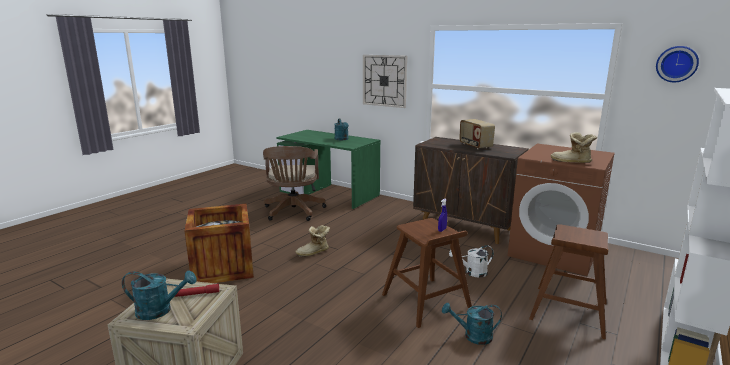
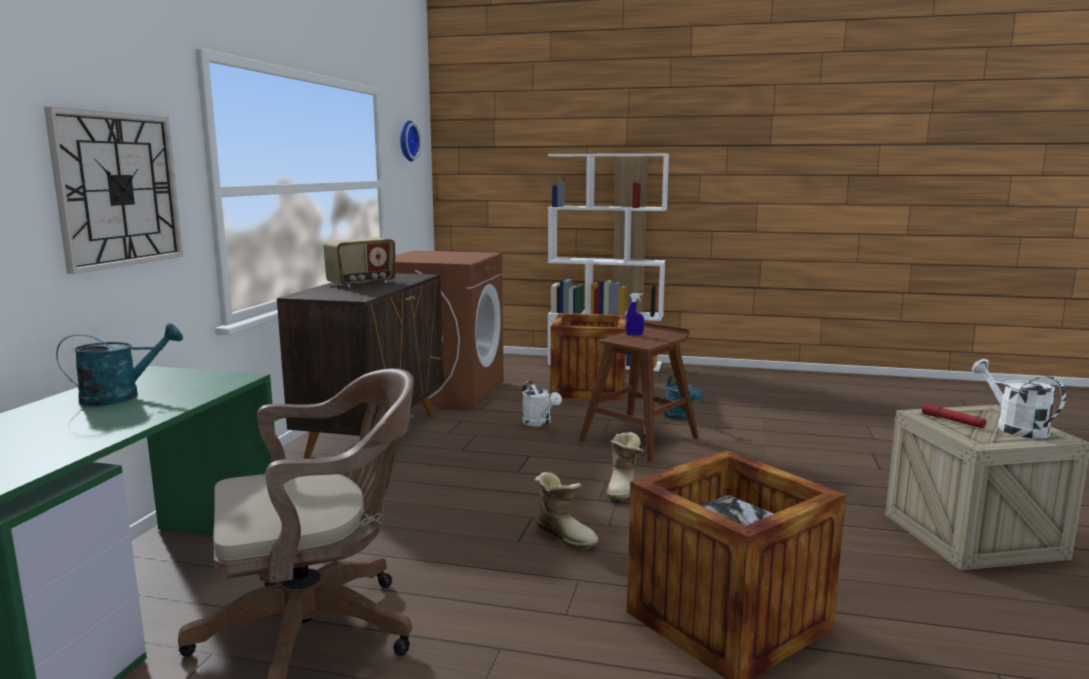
camera: 110 degrees left, 5 degrees down
(160, 310) = (1014, 427): turquoise watering can -> white watering can
(568, 311) = (589, 389): brown stool -> crate
(571, 162) = (479, 256): boot -> boot (624, 488)

